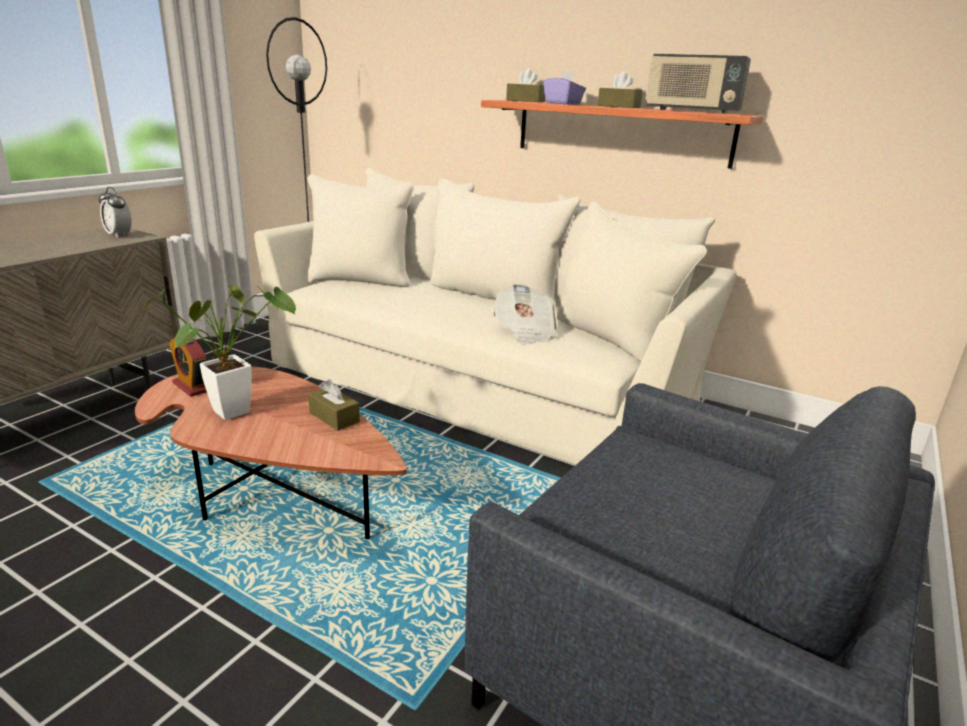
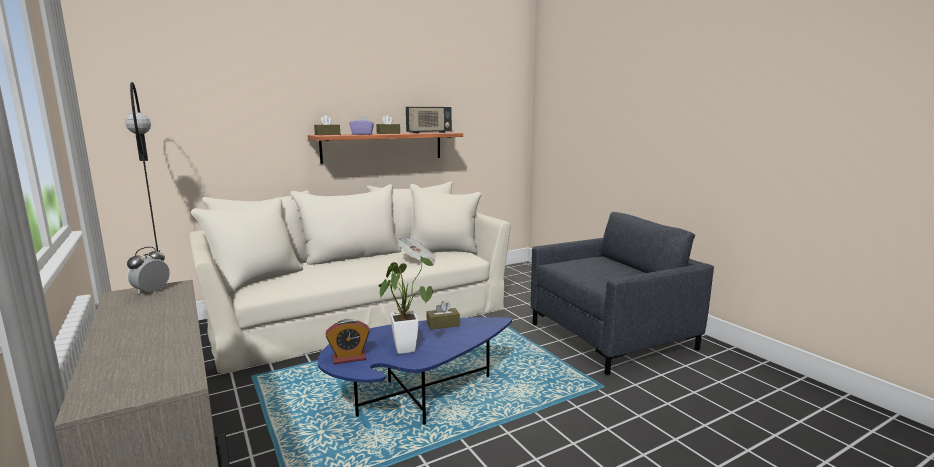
camera: 60 degrees left, 10 degrees down
(119, 235) = (151, 292): alarm clock -> alarm clock turned 135 degrees clockwise
(271, 492) = (415, 398): brown coffee table -> blue coffee table

